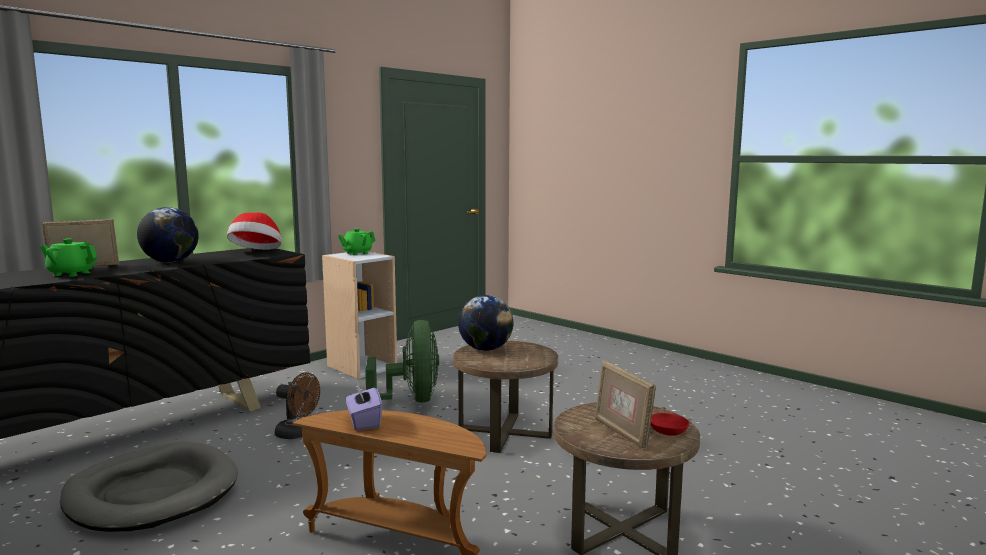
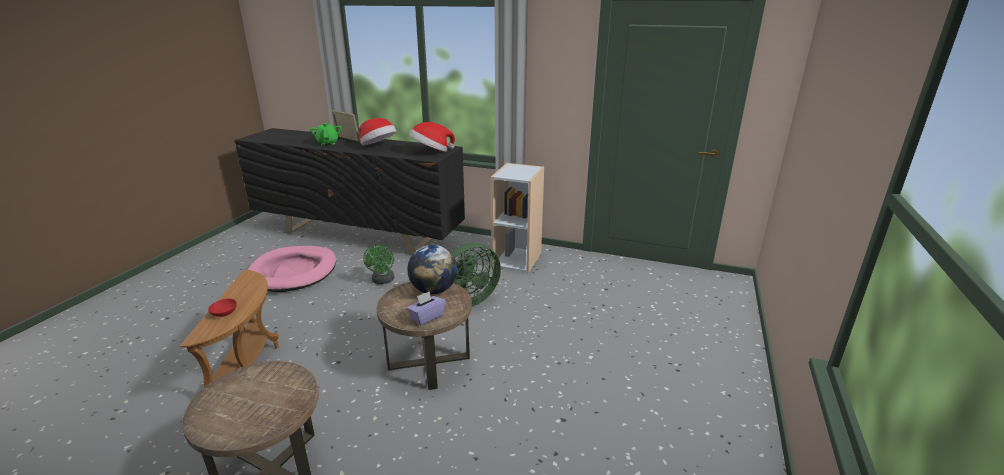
camera: 65 degrees right, 15 degrees up
(152, 493) = (294, 272): grey dog bed -> pink dog bed
(170, 262) = (378, 146): globe -> hat
(298, 434) = (382, 281): brown fan -> green fan
(357, 253) = (526, 169): green teapot -> none
(364, 422) = (244, 289): purple tissue box -> purple tissue box (426, 317)
(622, 433) = (237, 400): picture frame -> none
(667, 432) = (239, 427): red bowl -> red bowl (223, 312)

